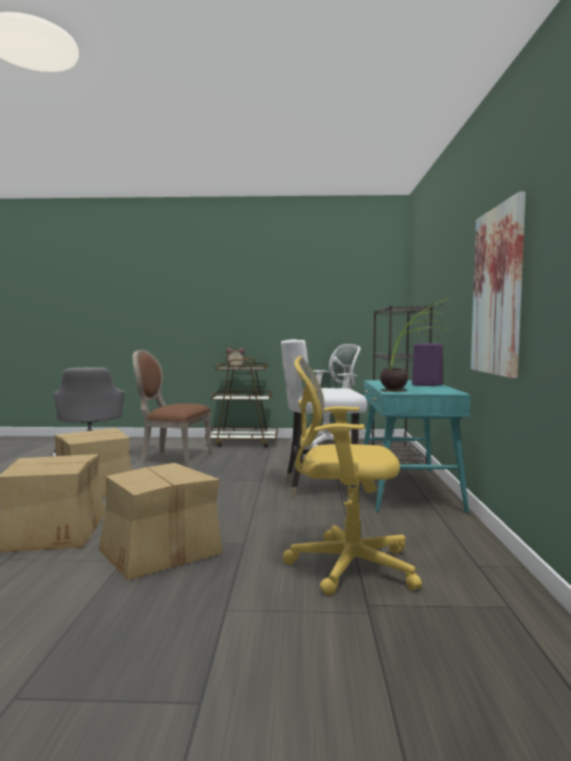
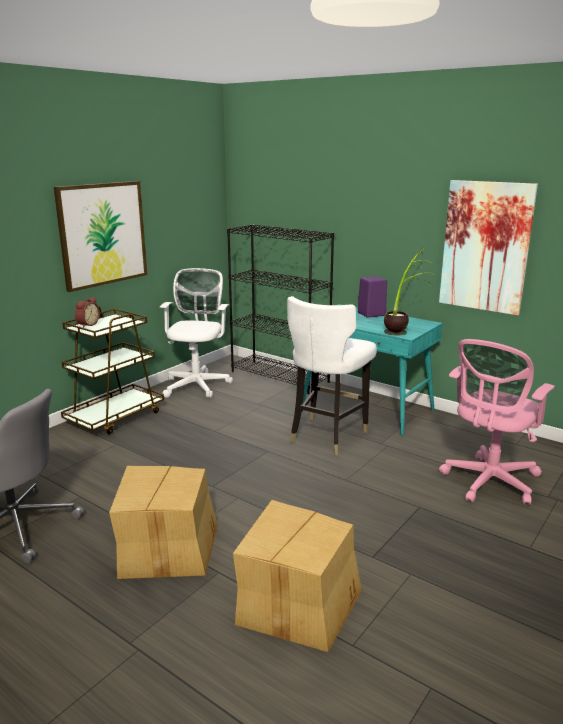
camera: 55 degrees left, 15 degrees up
(159, 550) = (403, 550): cardboard box -> none
(172, 458) = (113, 472): brown chair -> none
(268, 307) = (103, 234): none -> picture
(345, 565) = (488, 483): yellow office chair -> pink office chair

